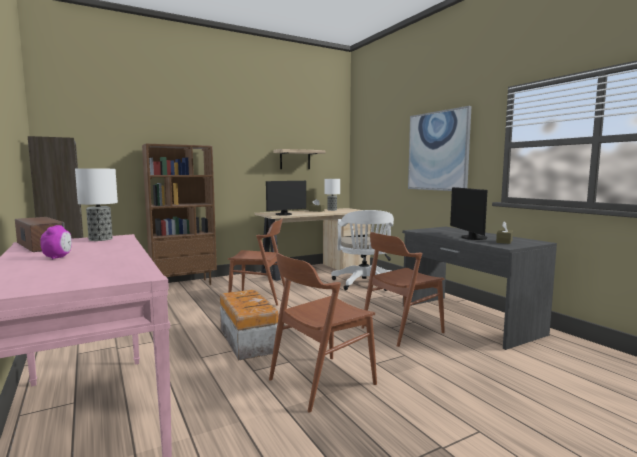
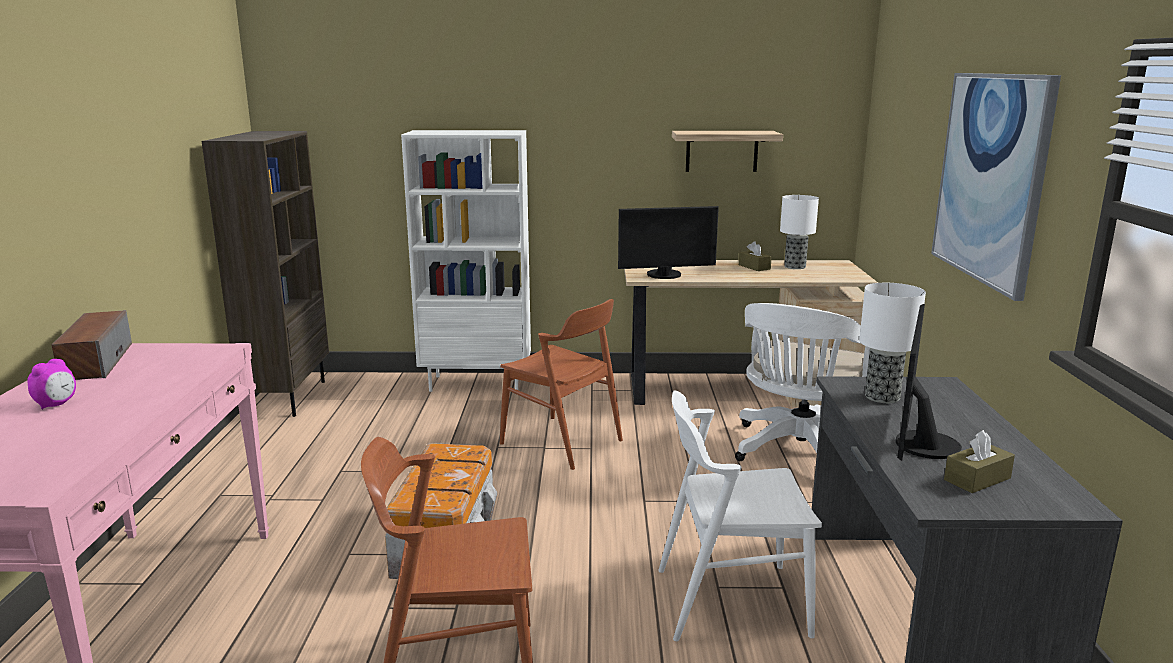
camera: 30 degrees right, 10 degrees up
(100, 239) = (184, 354): table lamp -> table lamp (881, 397)
(184, 285) = (477, 383): brown bookcase -> white bookcase
(401, 330) = (730, 601): brown chair -> white chair

